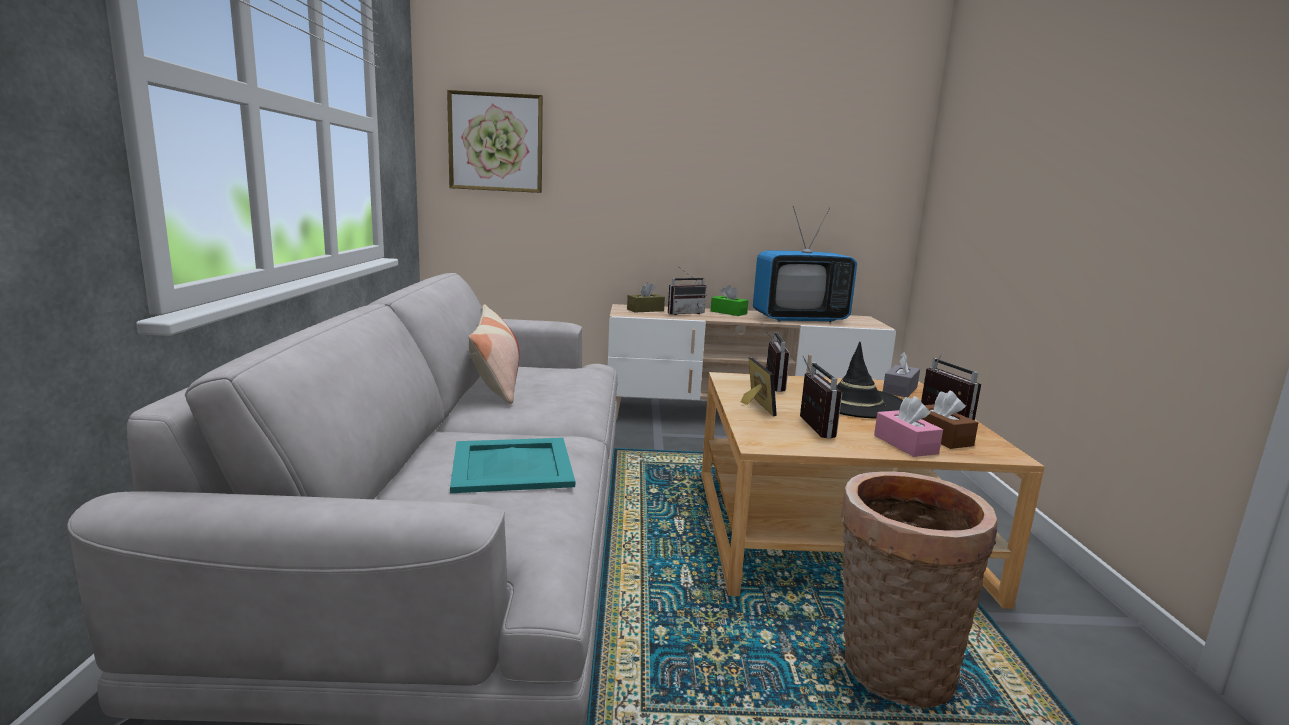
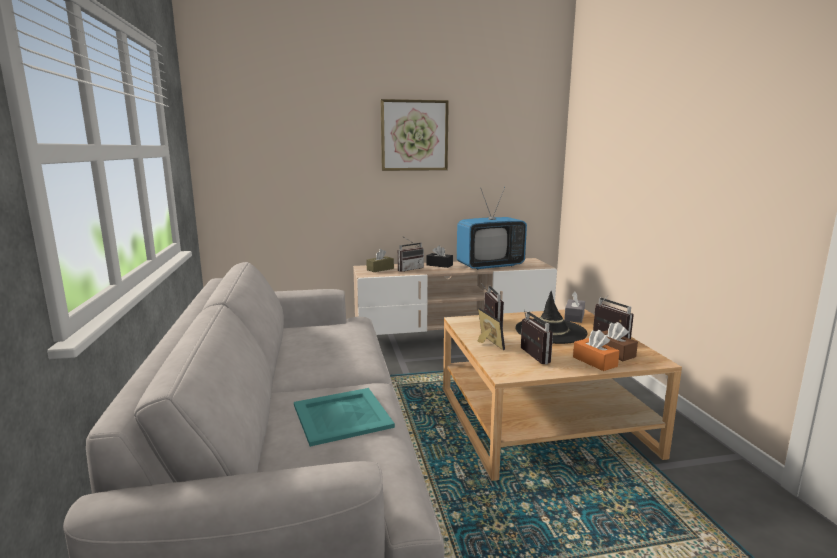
camera: 10 degrees left, 0 degrees up
(496, 142) = (254, 152): picture -> picture (414, 135)
(496, 382) = (294, 344): pillow -> none
(728, 312) = (439, 265): green tissue box -> black tissue box
(890, 670) = (608, 516): basket -> none
(905, 444) = (594, 362): pink tissue box -> orange tissue box

